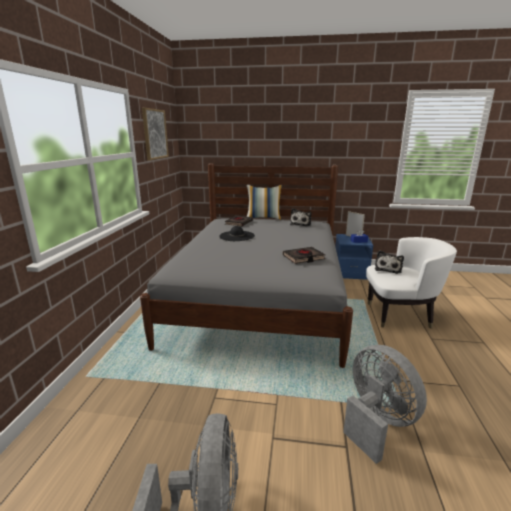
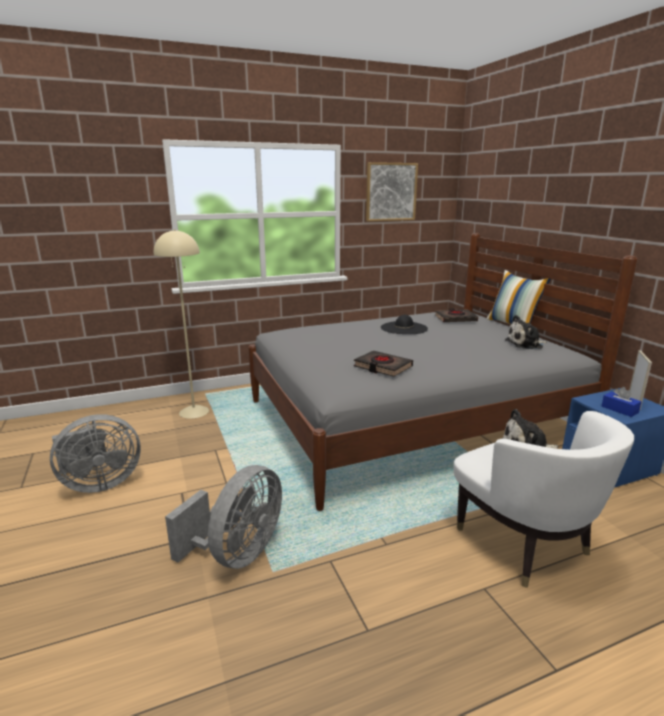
camera: 60 degrees right, 0 degrees up
(117, 394) = (194, 411): none -> beige floor lamp

